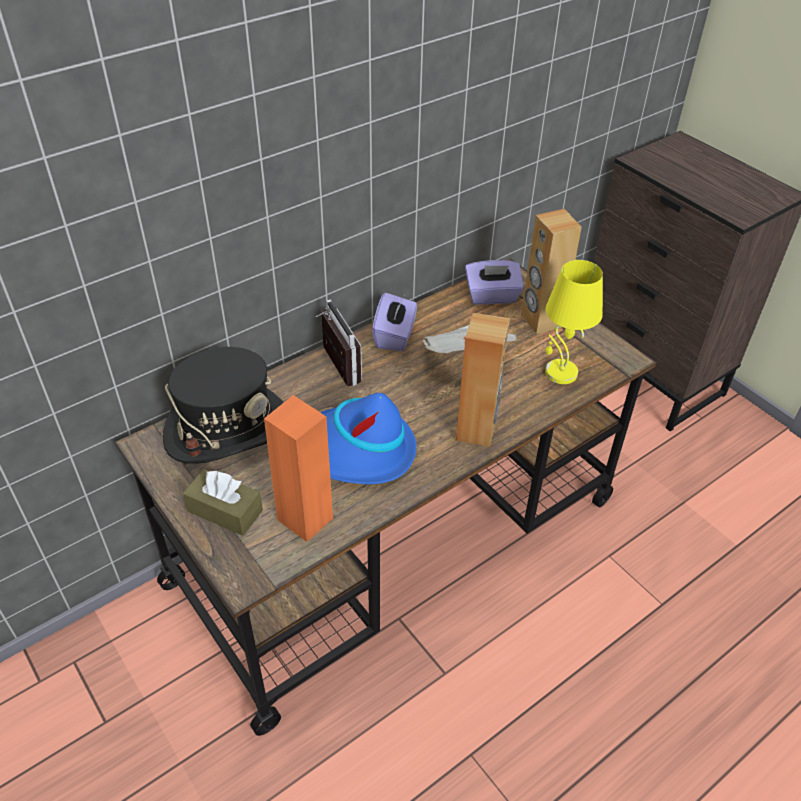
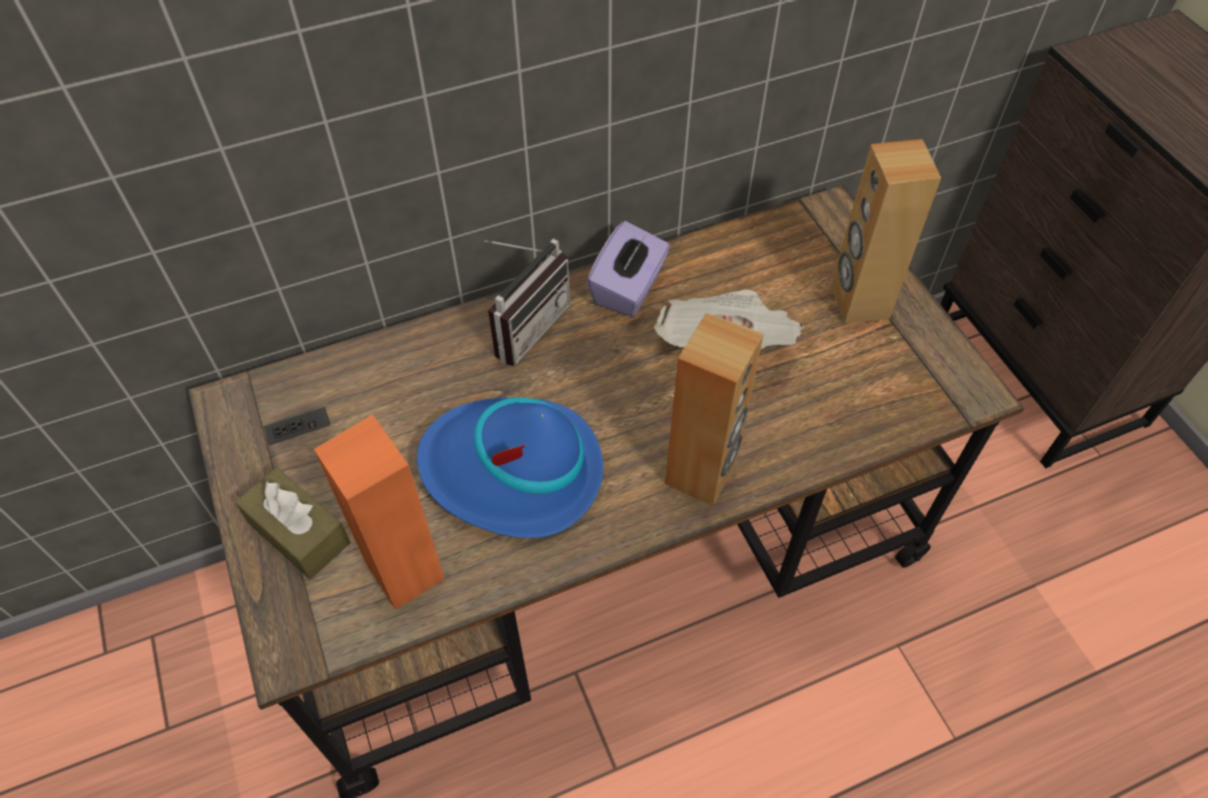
camera: 15 degrees right, 10 degrees up
(228, 429) = (344, 399): black hat -> none
(334, 367) = (524, 325): radio -> radio turned 45 degrees clockwise
(492, 296) = (795, 246): purple tissue box -> none
(560, 373) = (861, 398): yellow table lamp -> none

